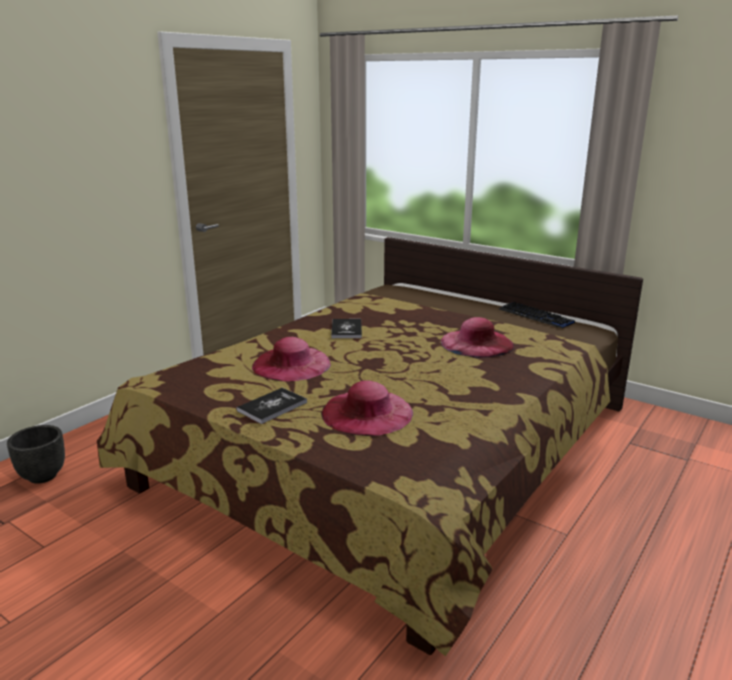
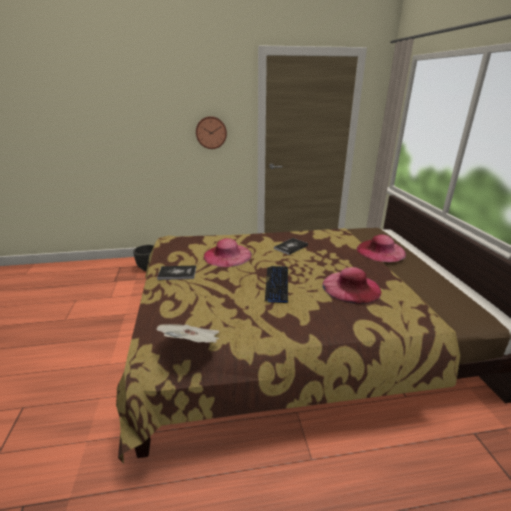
camera: 45 degrees right, 5 degrees up
(102, 182) = (211, 132): none -> wall clock
(367, 412) = (205, 299): pink hat -> pink hat (380, 251)
(445, 453) = (193, 345): none -> newspaper
(536, 316) = (446, 287): keyboard -> keyboard (277, 284)

